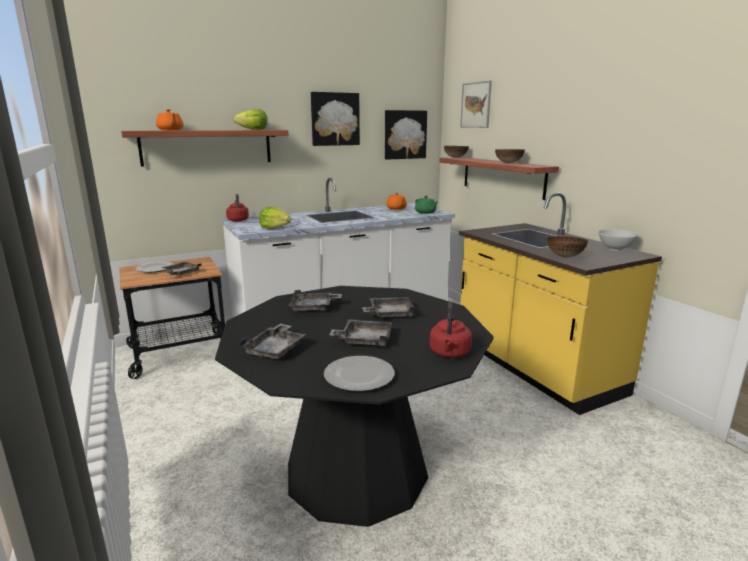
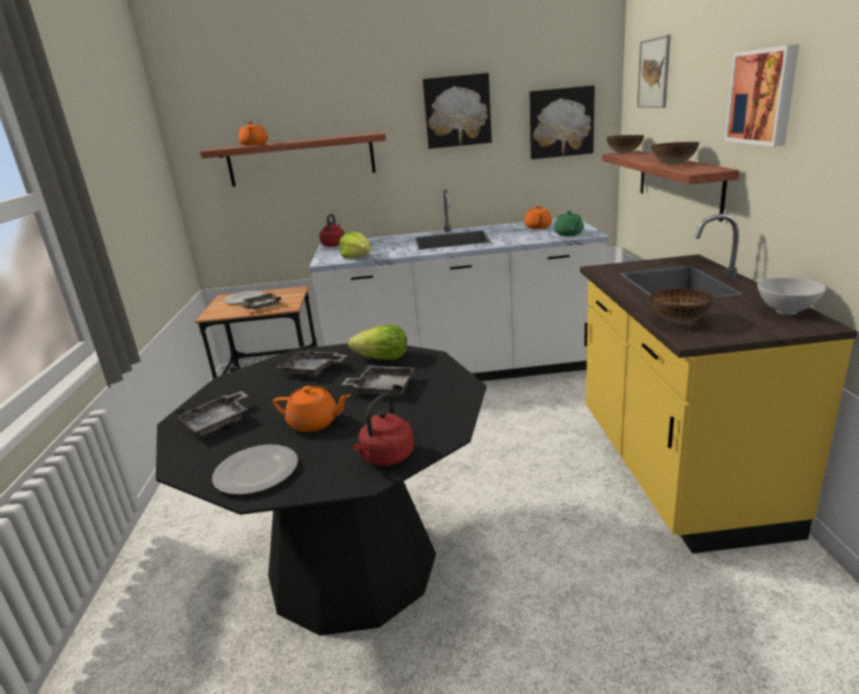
camera: 25 degrees right, 5 degrees up
(253, 129) = (347, 136): lettuce -> lettuce (382, 358)
(364, 340) = (315, 423): grey tray -> orange teapot
(577, 121) = (763, 96): none -> picture

